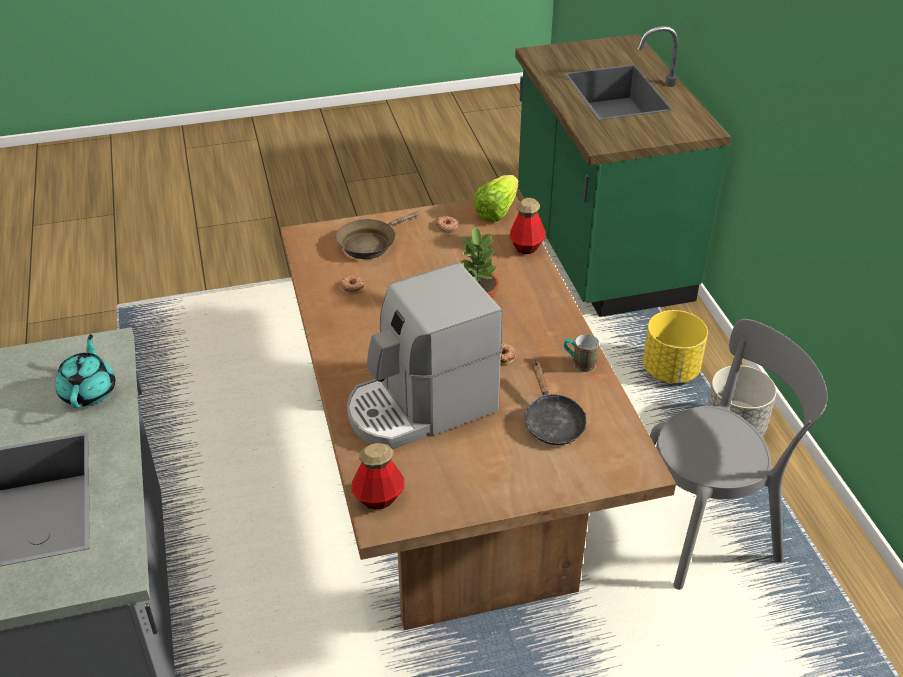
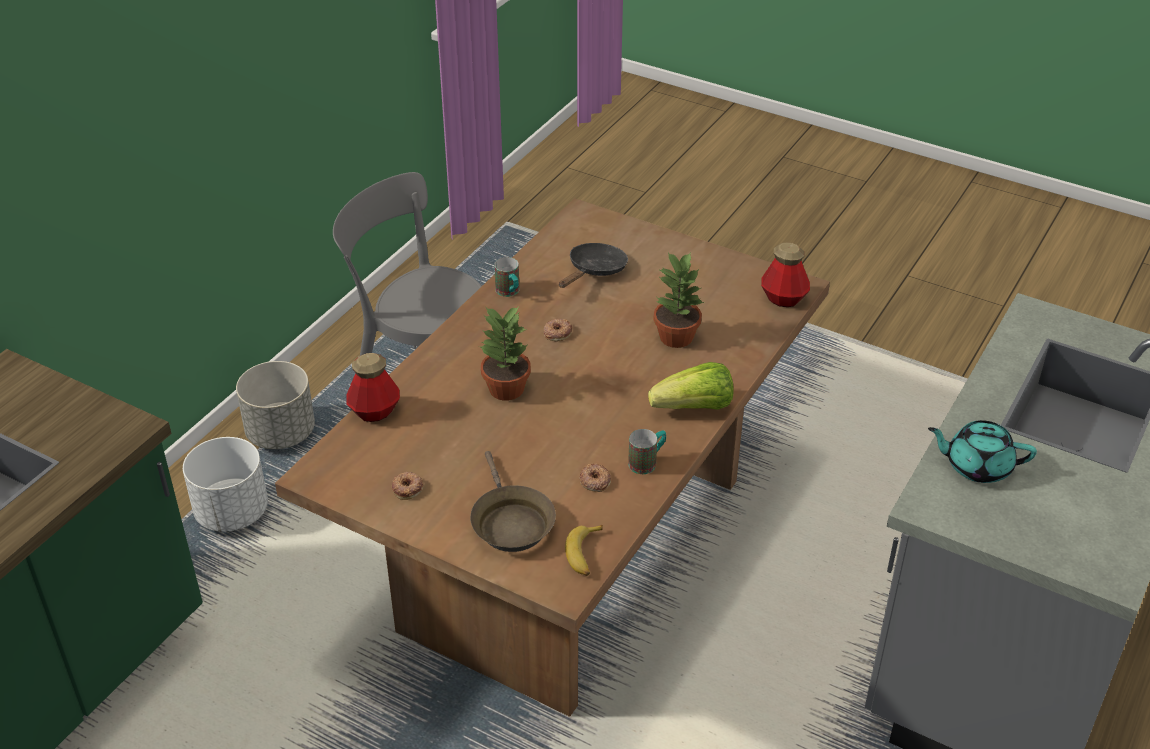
camera: 135 degrees left, 0 degrees up
(89, 391) = (977, 466): turquoise teapot -> turquoise teapot turned 60 degrees clockwise
(310, 252) = (585, 555): none -> banana
(334, 314) = (647, 462): none -> mug
(370, 243) = (510, 522): brown frying pan -> brown frying pan turned 75 degrees clockwise
(420, 407) = (676, 336): coffee machine -> potted plant
(496, 211) = (330, 472): lettuce -> lettuce (695, 408)
(671, 370) = (231, 512): yellow planter -> white planter

